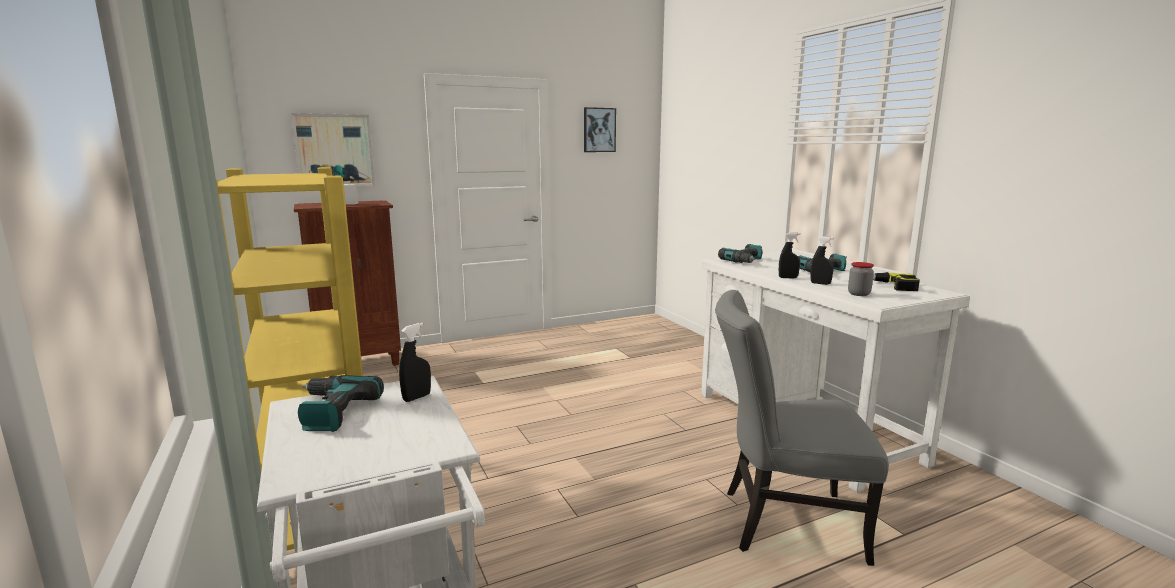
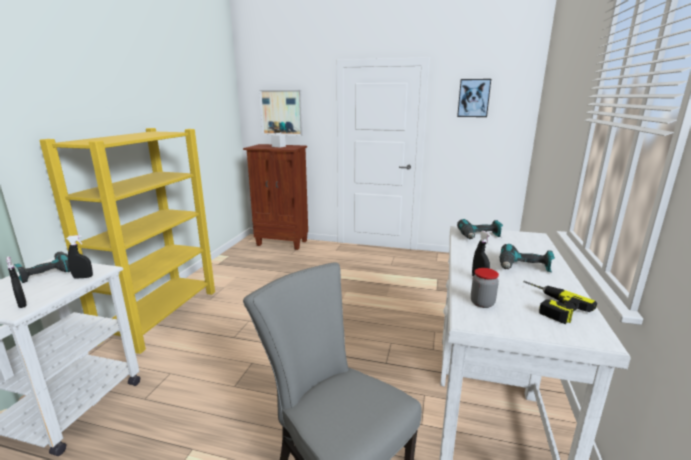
camera: 40 degrees right, 5 degrees up
(788, 278) = (467, 263): black spray bottle -> black spray bottle (22, 304)

